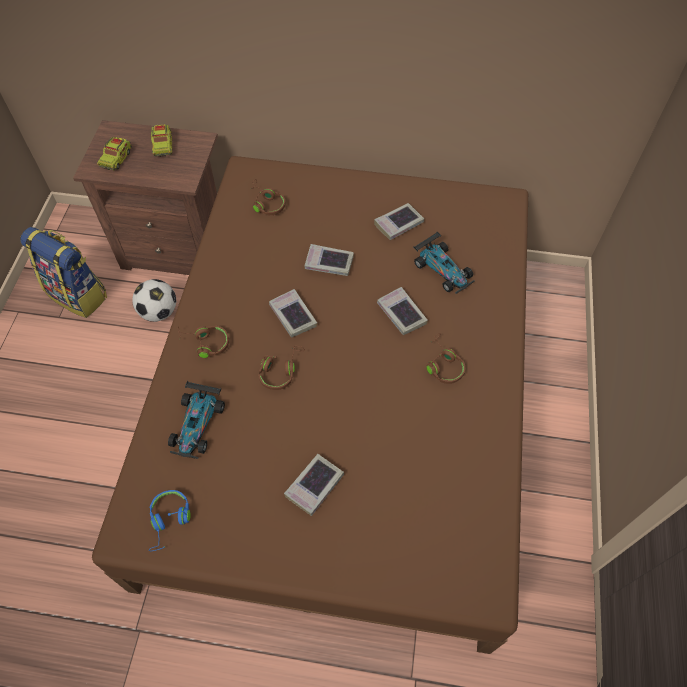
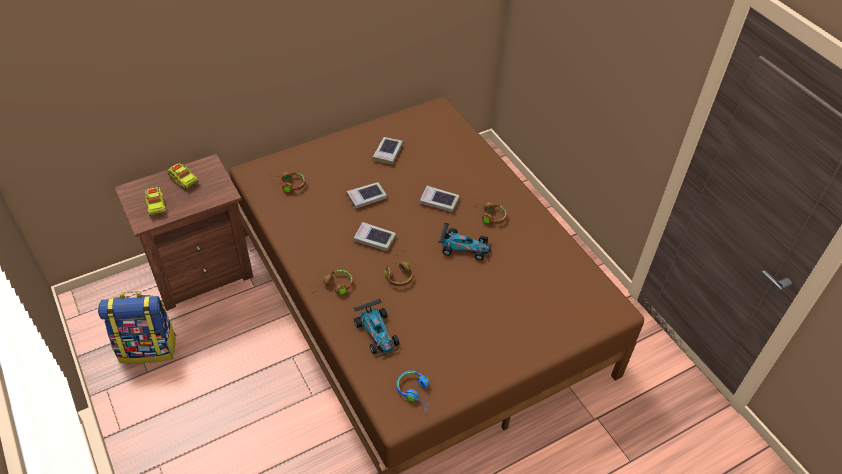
camera: 40 degrees left, 10 degrees down
(159, 312) = (228, 321): football -> none
(314, 486) = (480, 319): book -> none
(443, 269) = (439, 164): toy car -> toy car (464, 247)

